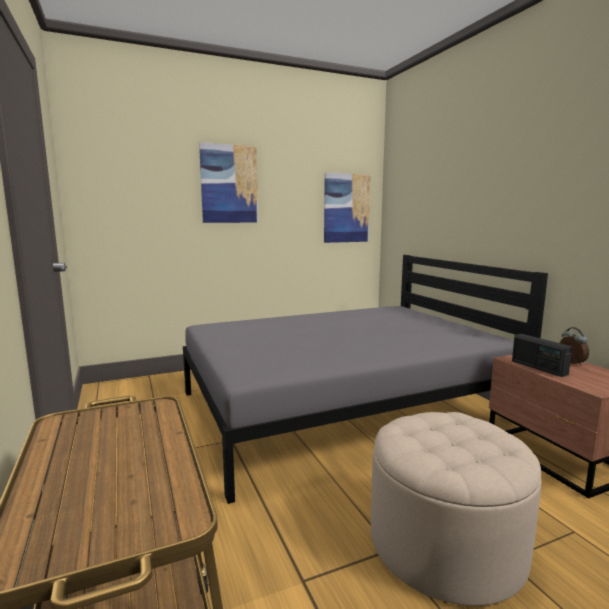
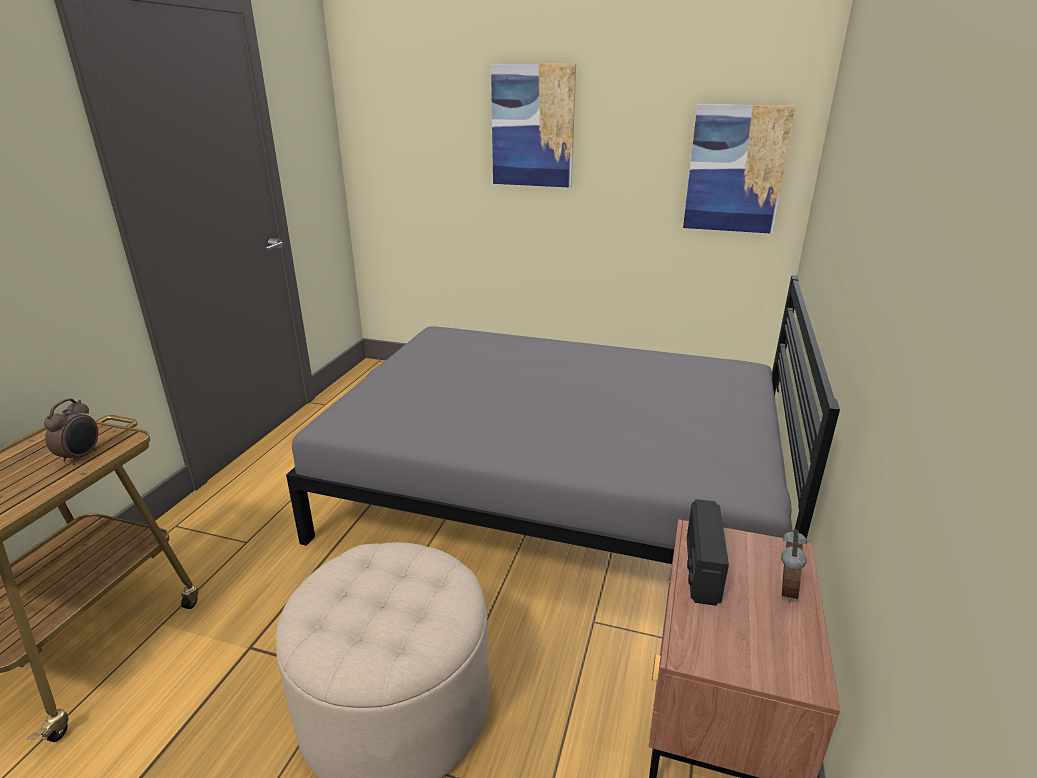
camera: 40 degrees right, 15 degrees up
(143, 426) = (81, 456): none -> alarm clock

